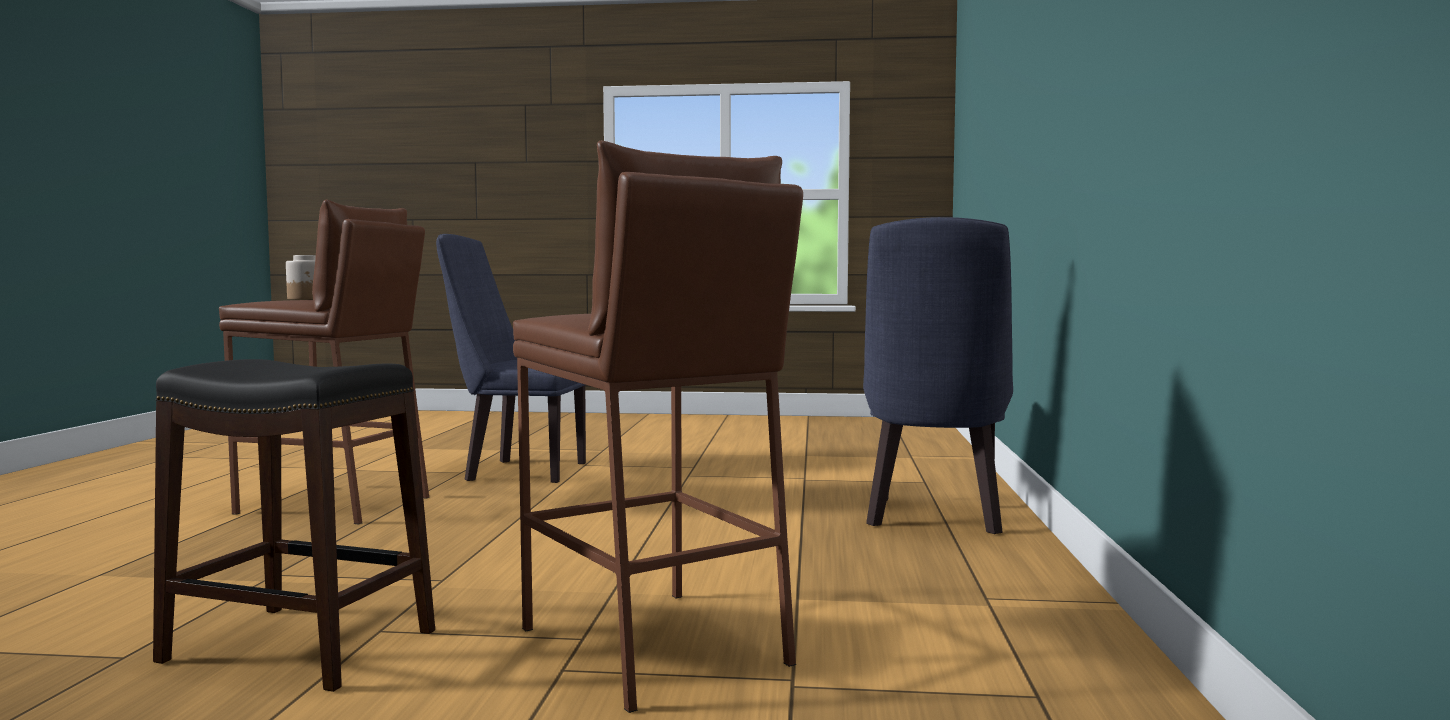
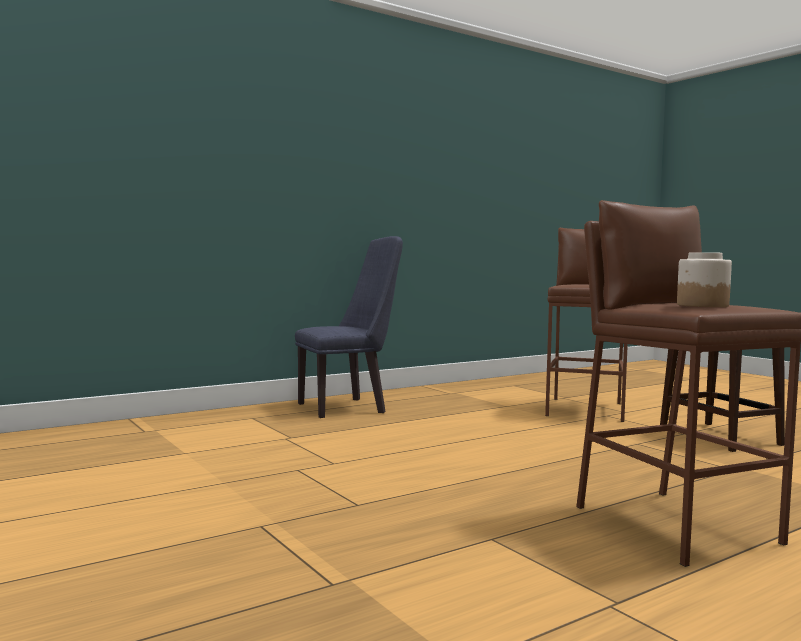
camera: 130 degrees left, 0 degrees up
(516, 471) = (437, 518): blue chair -> none

